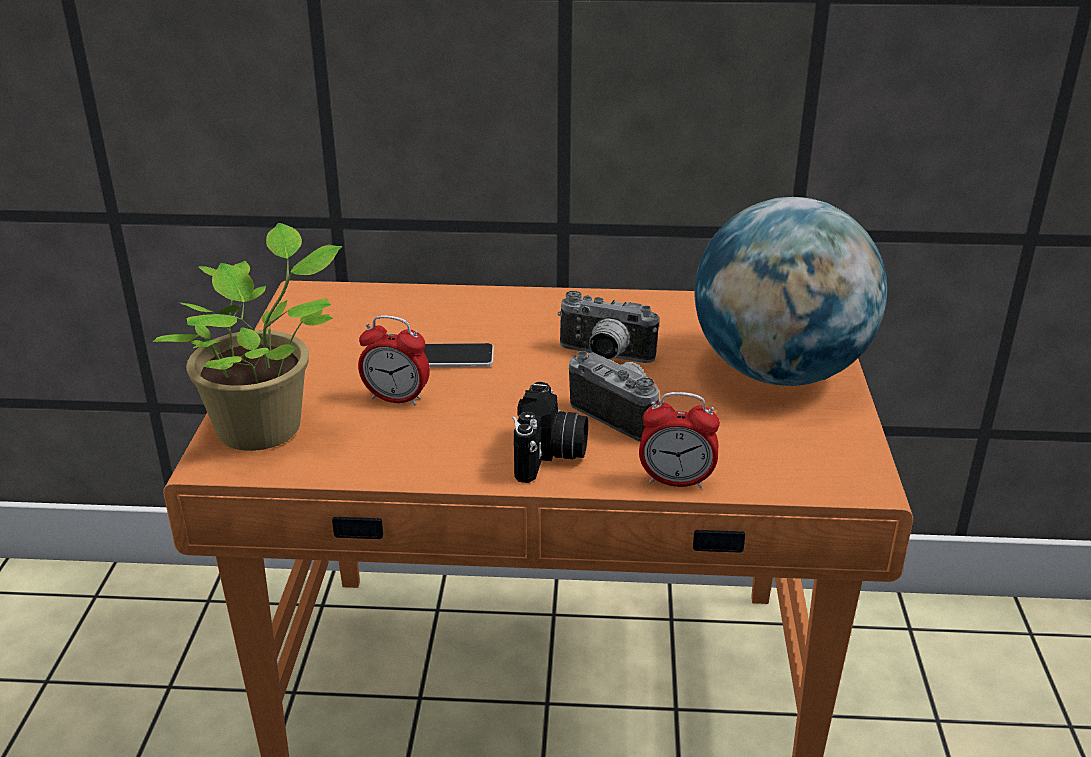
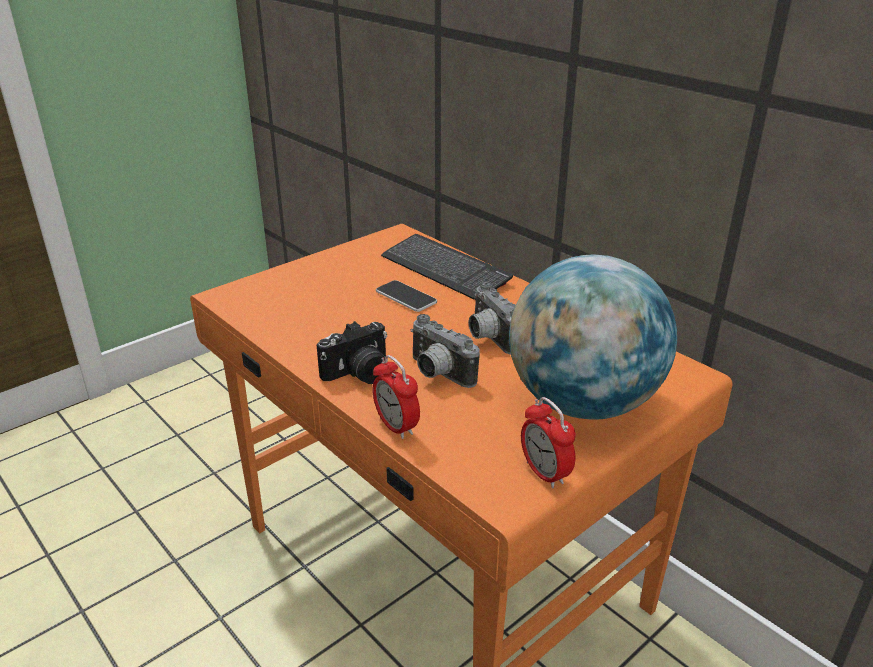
camera: 45 degrees right, 0 degrees up
(266, 428) = (266, 290): potted plant -> none
(396, 399) = (343, 305): alarm clock -> alarm clock (545, 473)
(435, 310) = (445, 269): none -> keyboard
(621, 415) = (437, 374): camera -> camera turned 135 degrees clockwise

